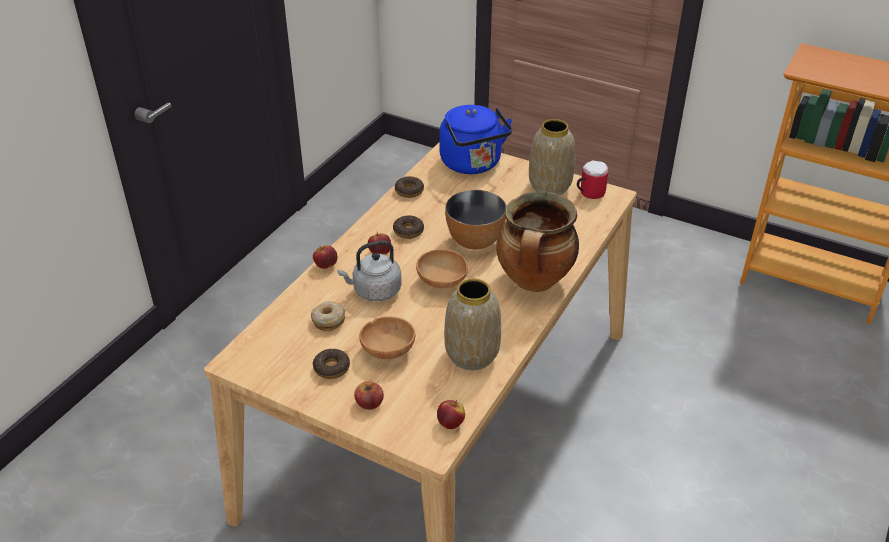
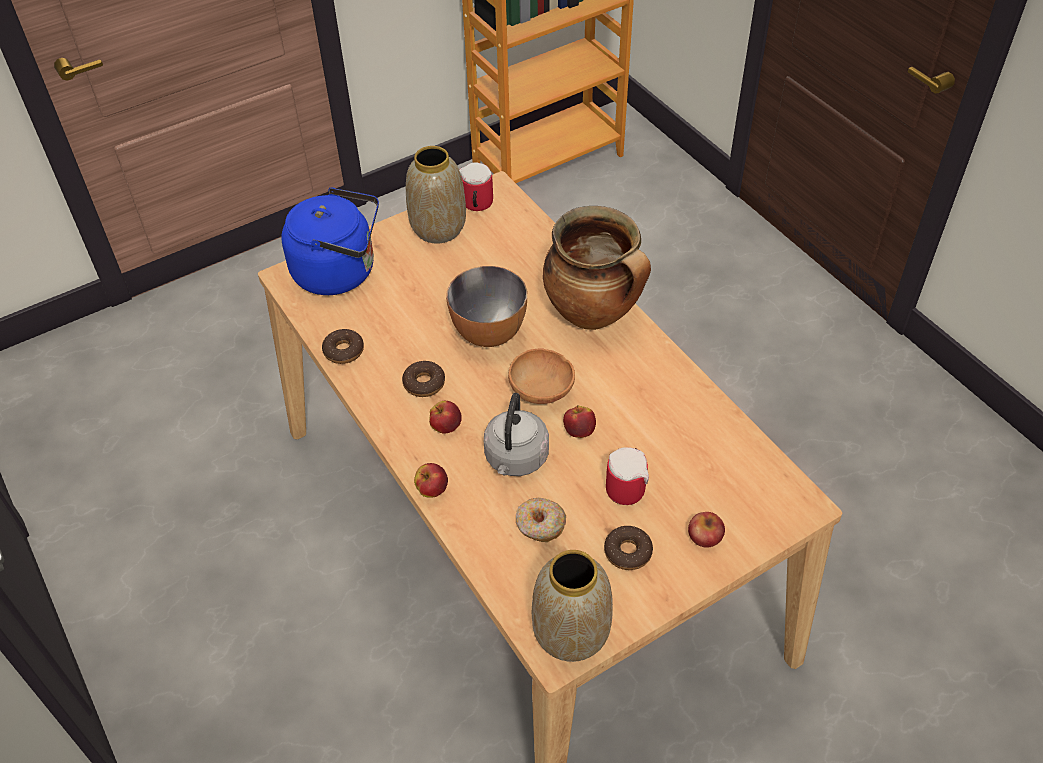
camera: 60 degrees left, 10 degrees up
(388, 350) = (628, 486): brown bowl -> mug
(450, 423) = (773, 476): apple -> apple (579, 431)
(472, 355) = (680, 416): vase -> vase (572, 634)

